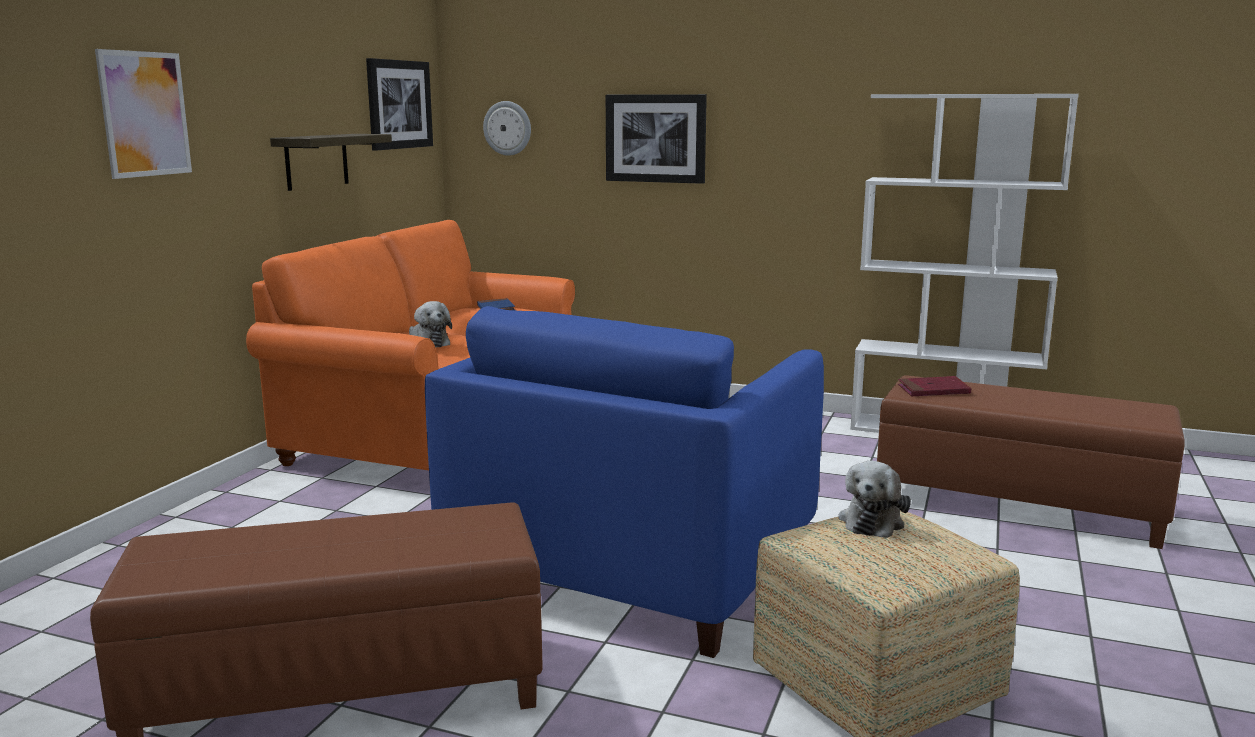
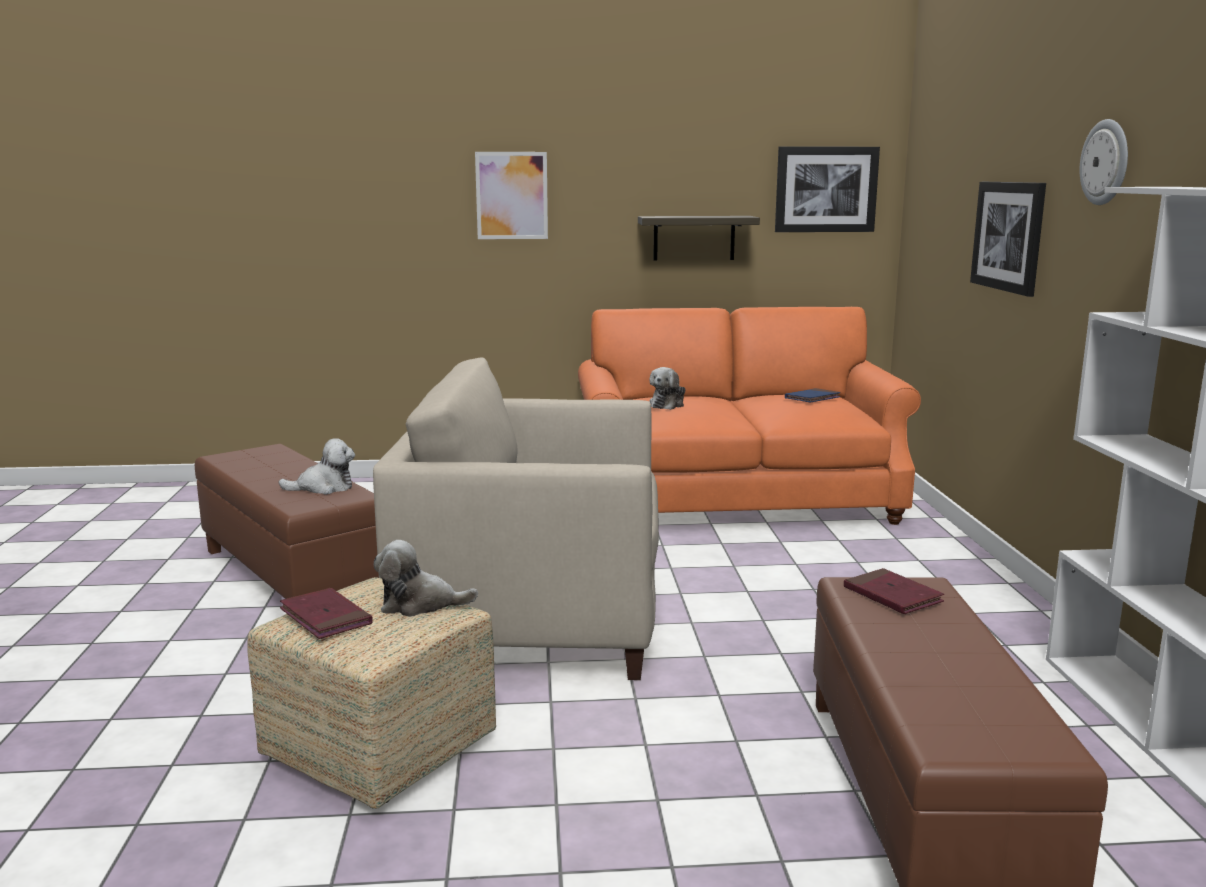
camera: 65 degrees right, 0 degrees up
(431, 526) = (324, 488): none -> plush toy
(507, 128) = (930, 216): wall clock -> wall clock (1106, 162)
(632, 565) = (534, 616): blue armchair -> beige armchair
(893, 562) = (325, 617): none -> red book

